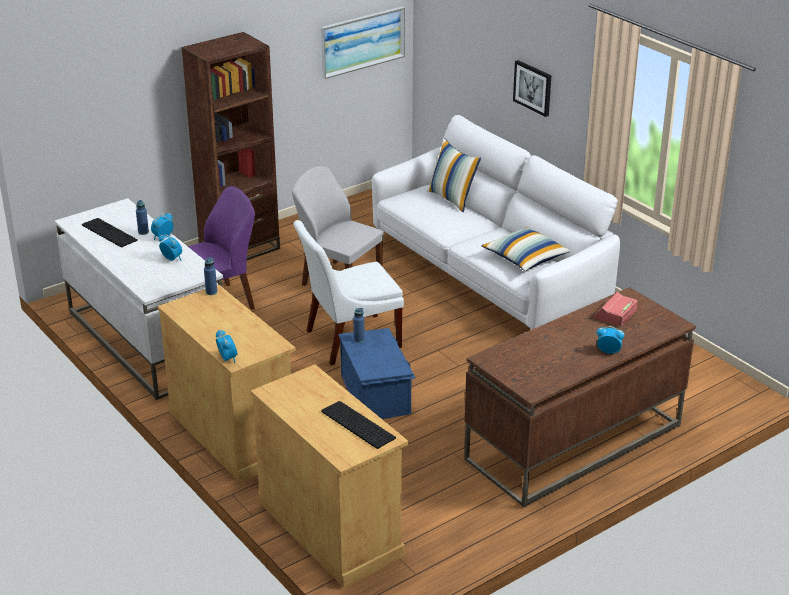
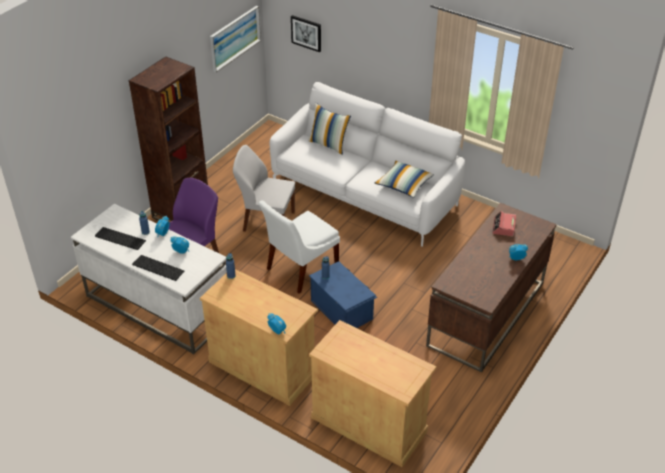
camera: 20 degrees left, 10 degrees up
(356, 425) = (396, 363): keyboard -> keyboard (157, 268)
(533, 87) = (377, 59): picture -> picture (306, 33)

